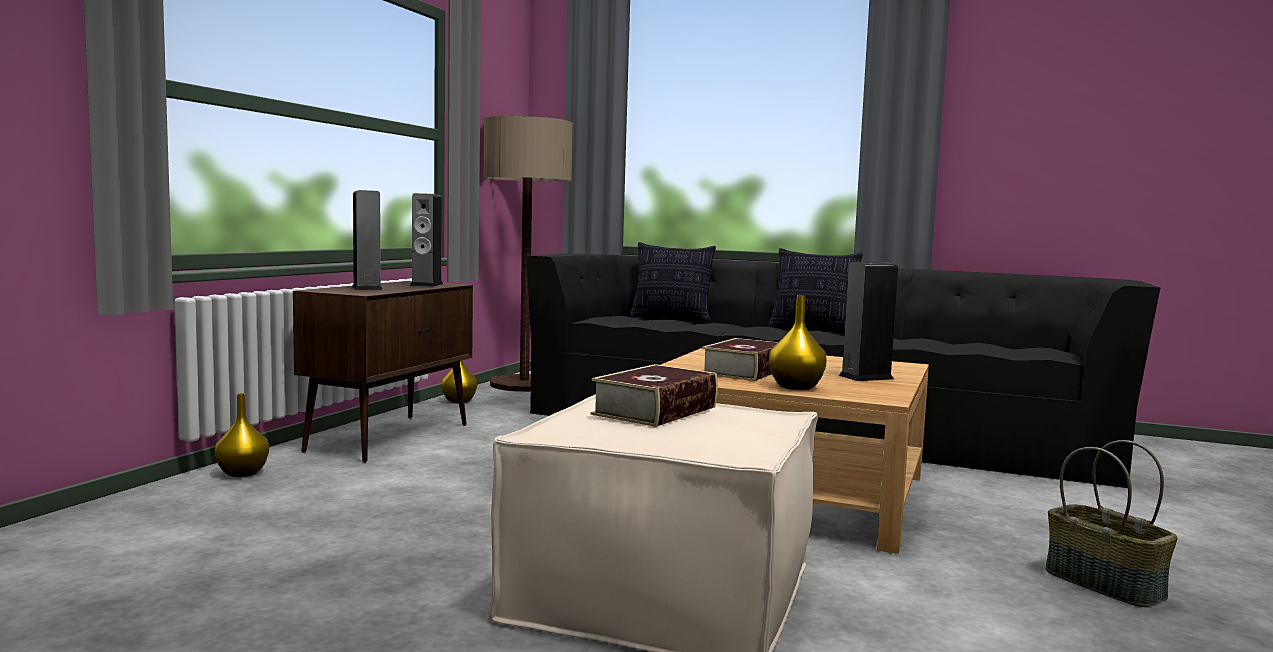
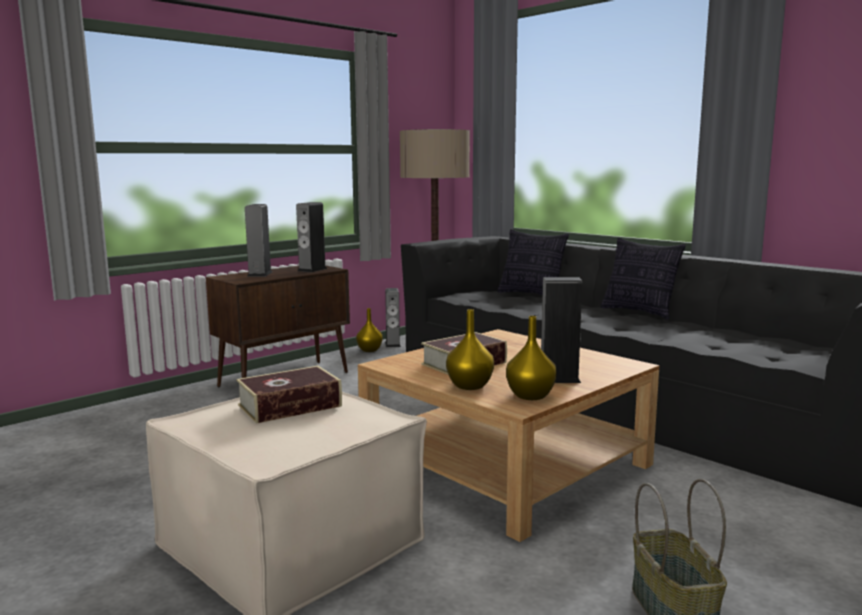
camera: 25 degrees right, 5 degrees up
(241, 473) = (164, 400): yellow vase -> yellow vase (529, 396)
(480, 393) = (393, 344): none -> speaker

